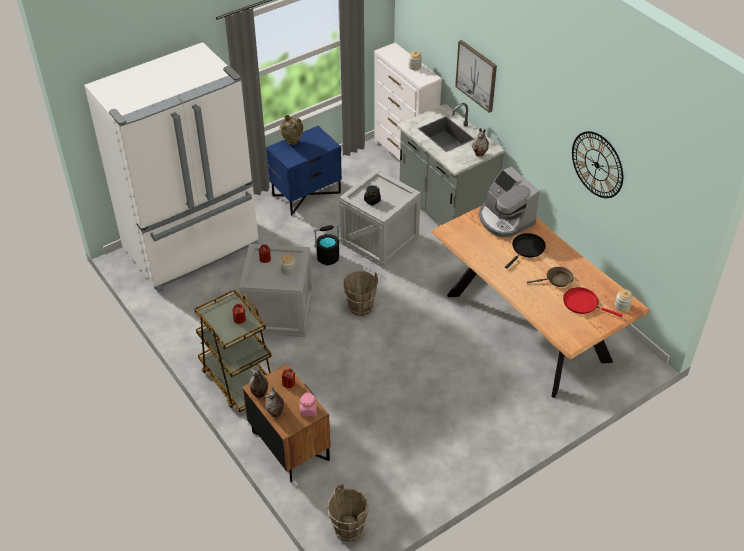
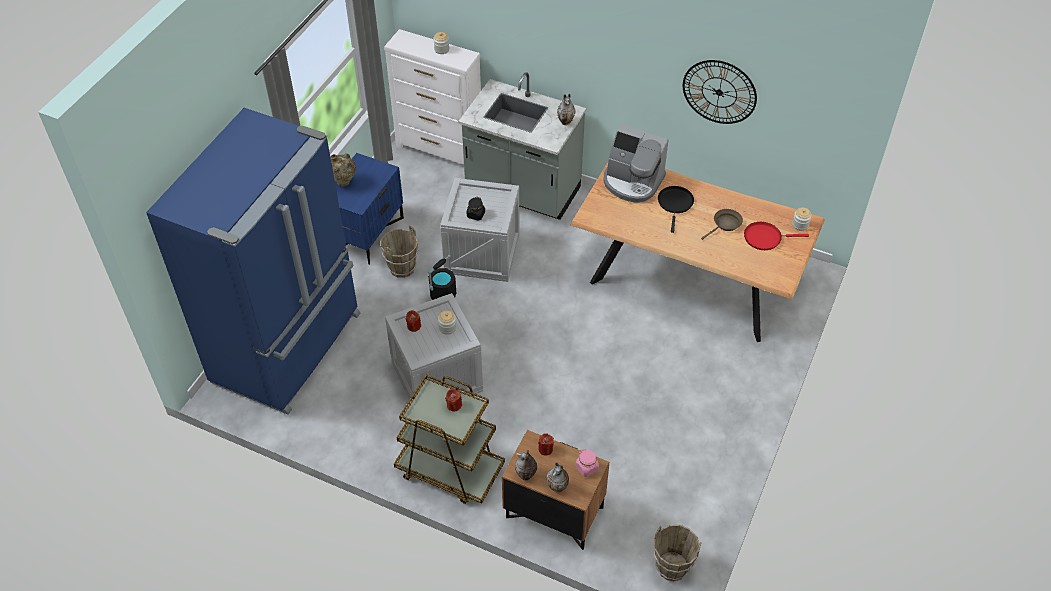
camera: 30 degrees left, 5 degrees up
(193, 249) = (289, 348): white fridge -> blue fridge
(360, 307) = (515, 333): brown bucket -> brown bucket (401, 268)
(477, 75) = (532, 38): picture -> none

